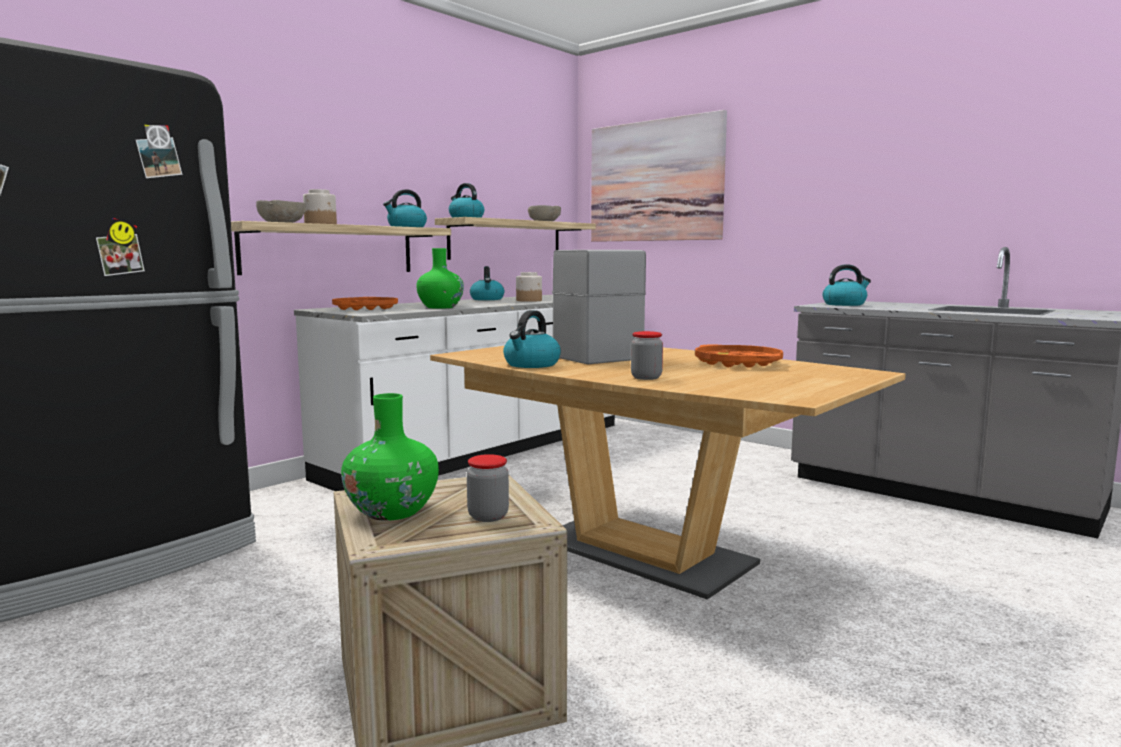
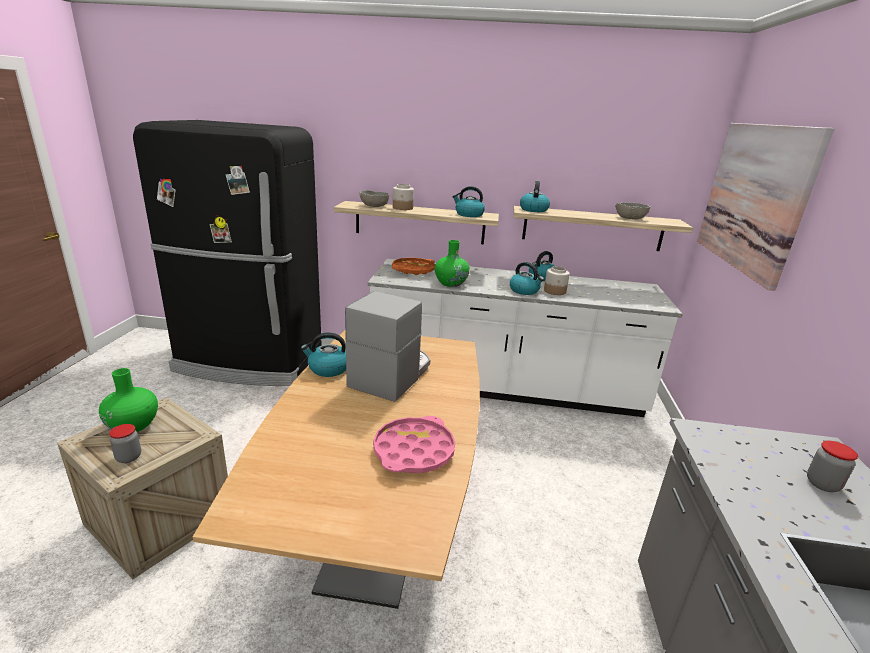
camera: 55 degrees right, 15 degrees up
(646, 377) = (299, 425): jar -> jar (822, 484)
(737, 363) = (413, 451): orange tray -> pink tray
(844, 304) = (753, 449): kettle -> kettle (524, 291)

